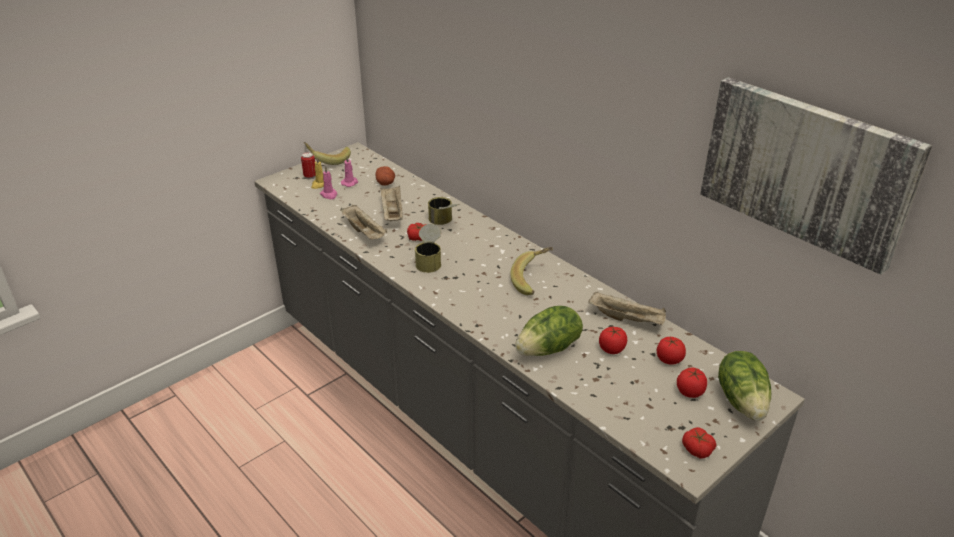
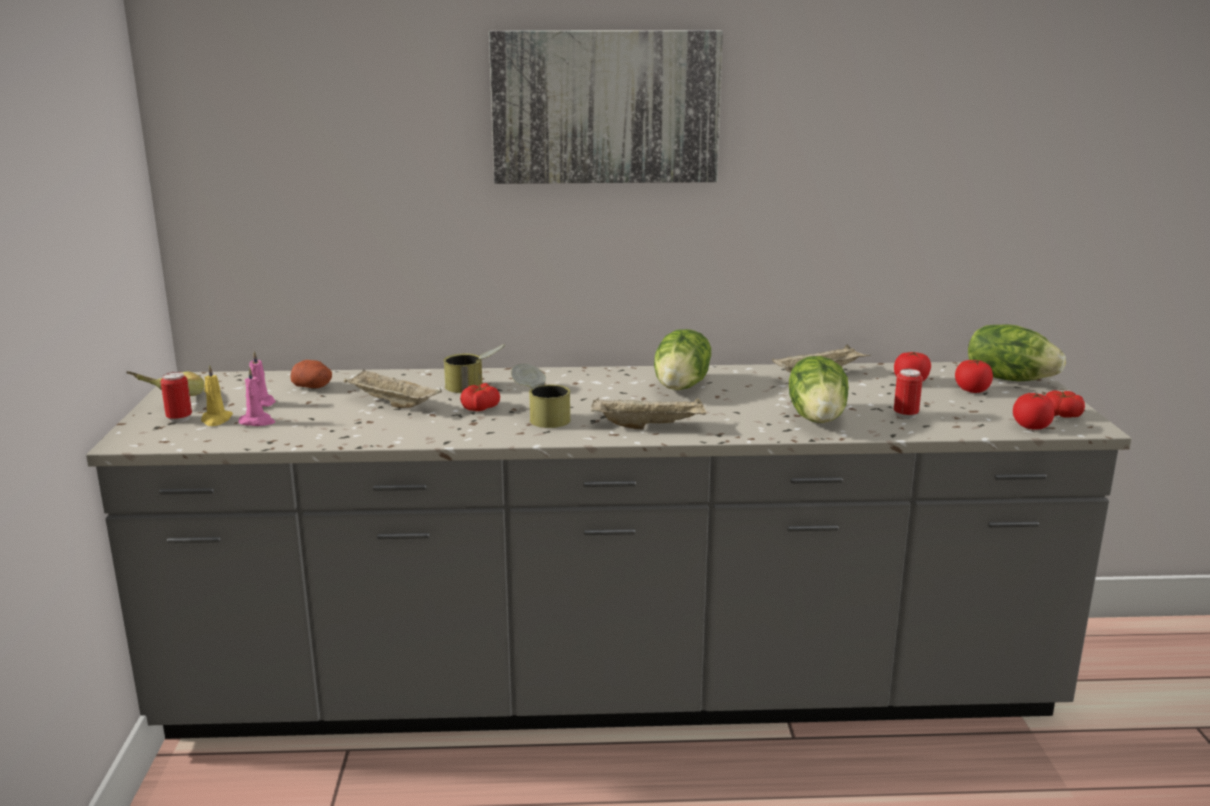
camera: 50 degrees left, 15 degrees down
(364, 232) = (400, 429): beige tray -> beige tray (650, 426)
(534, 280) = (682, 386): banana -> lettuce
(600, 380) = (905, 415): none -> can
(612, 349) = (860, 395): tomato -> tomato (1031, 426)
(805, 170) = (990, 95): picture -> picture (605, 107)

